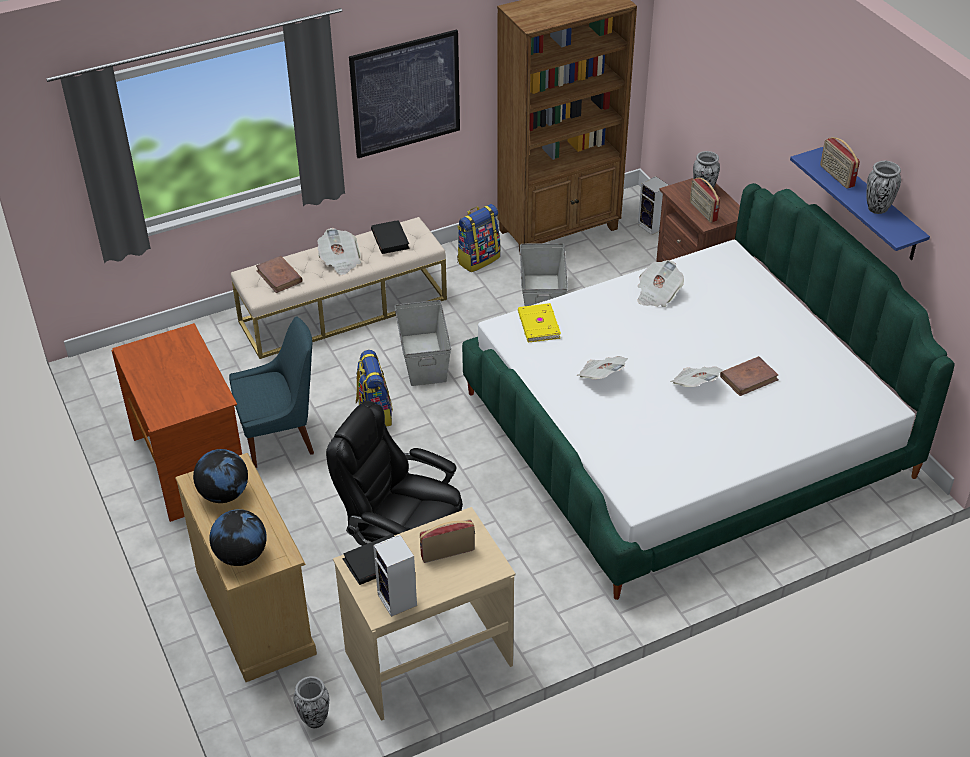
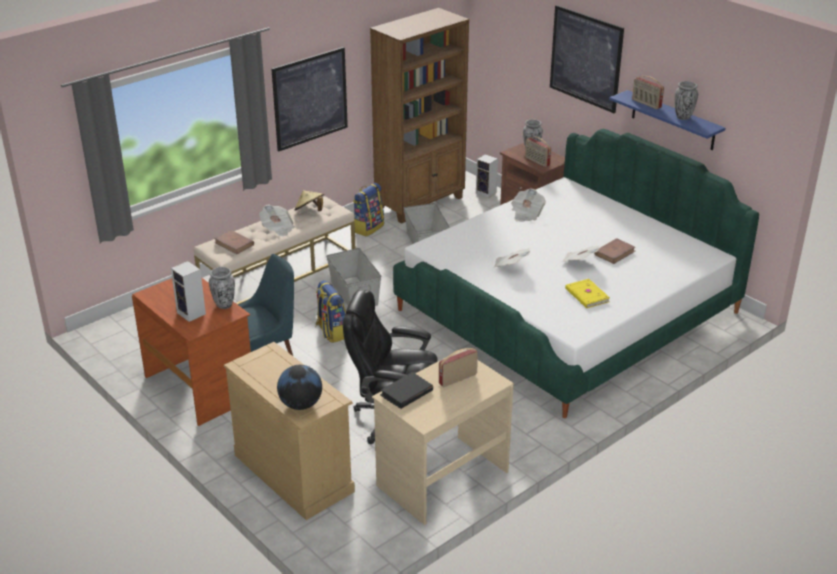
camera: 15 degrees left, 10 degrees down
(224, 494) = (268, 369): globe -> none
(315, 719) = (372, 534): vase -> vase (224, 305)
(390, 239) = (310, 211): black book -> beige hat
(398, 601) = (435, 413): speaker -> speaker (192, 313)
(538, 325) = (450, 243): yellow book -> yellow book (586, 296)
(779, 89) = (586, 58): none -> picture

